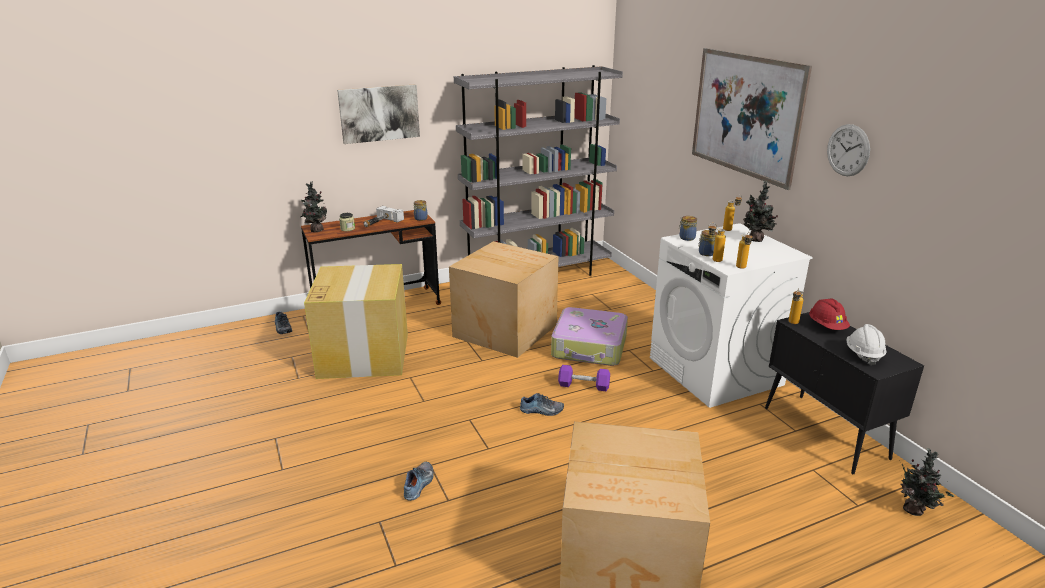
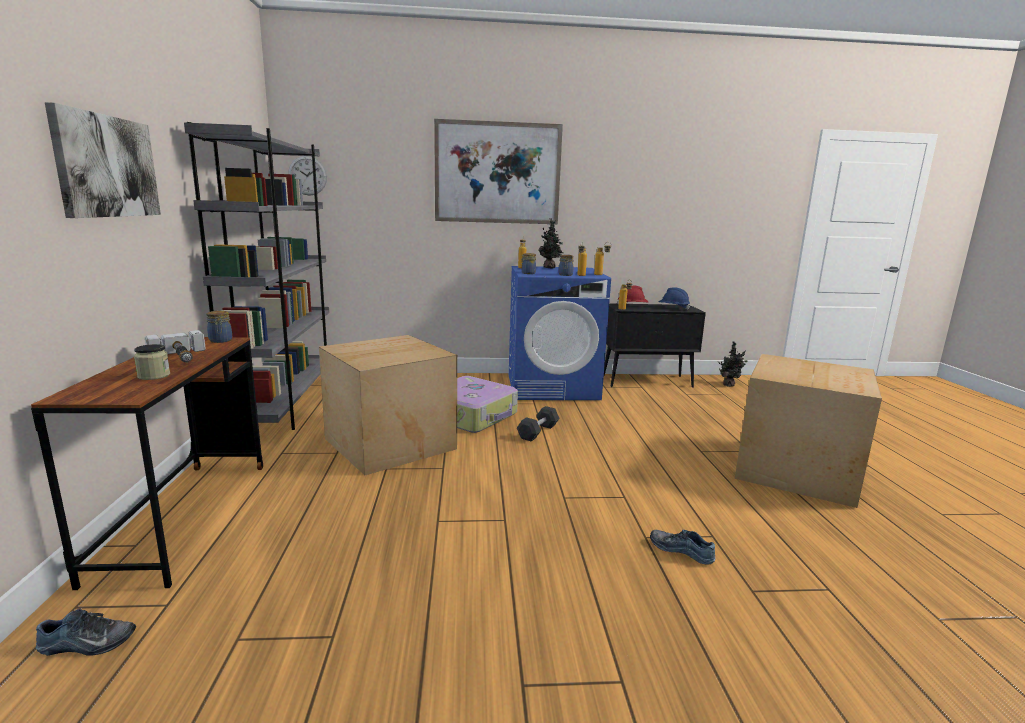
camera: 70 degrees left, 10 degrees down
(315, 230) = (98, 395): potted plant -> none
(364, 354) = (330, 550): cardboard box -> none
(541, 411) = (569, 458): shoe -> none
(583, 385) = (538, 432): purple dumbbell -> black dumbbell
(715, 371) = (552, 387): white washing machine -> blue washing machine
(848, 150) = (605, 182): wall clock -> wall clock (307, 175)
(863, 354) = (673, 308): white hard hat -> blue hard hat

